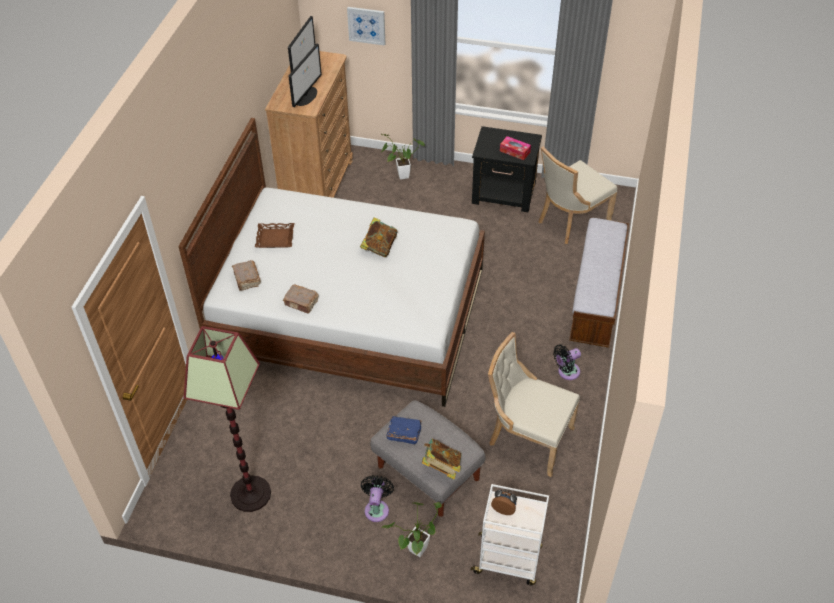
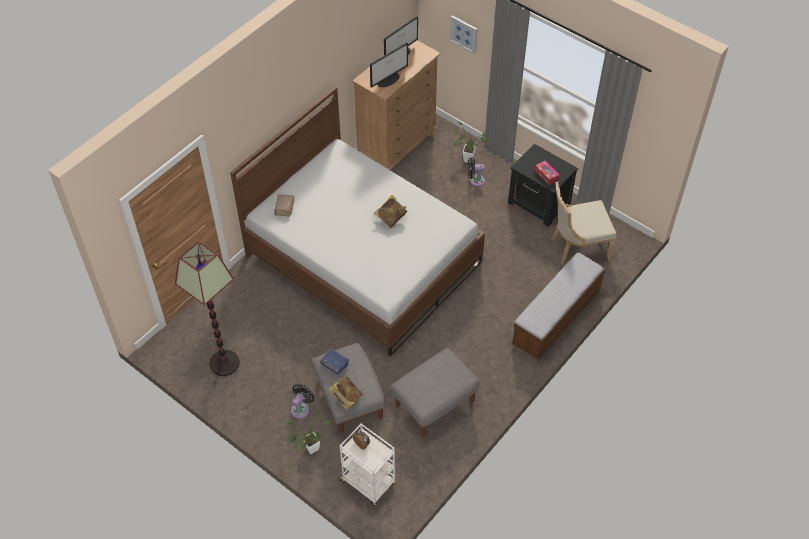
camera: 25 degrees right, 5 degrees up
(275, 238) = (321, 183): brown tray -> none
(301, 303) = (311, 241): brown book -> none
(527, 437) = (435, 403): beige chair -> grey ottoman
(566, 372) = (495, 366): black fan -> black fan (475, 180)

